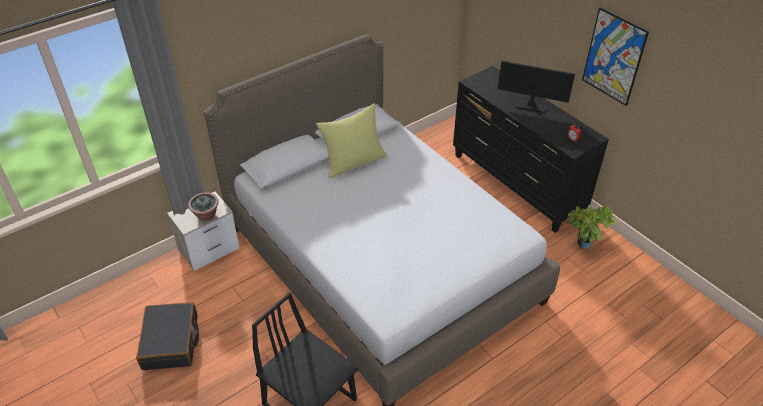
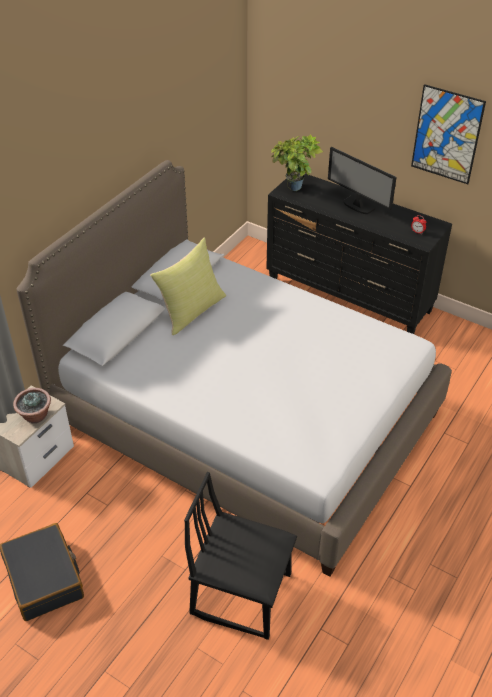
camera: 20 degrees left, 0 degrees up
(530, 106) = (357, 206): monitor -> monitor turned 135 degrees counterclockwise
(582, 247) = (445, 345): potted plant -> potted plant (294, 190)

